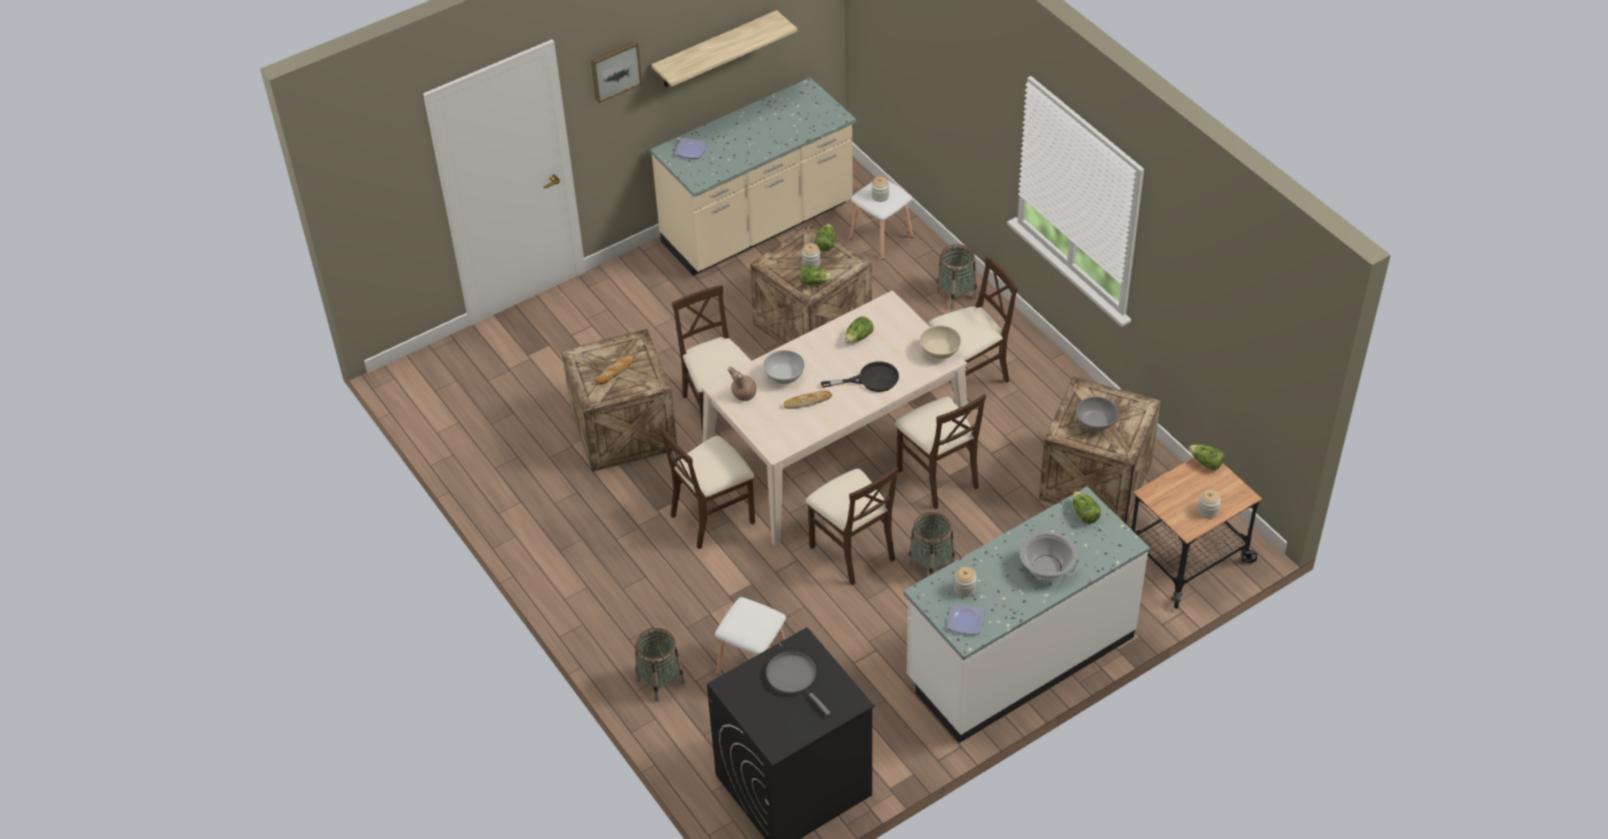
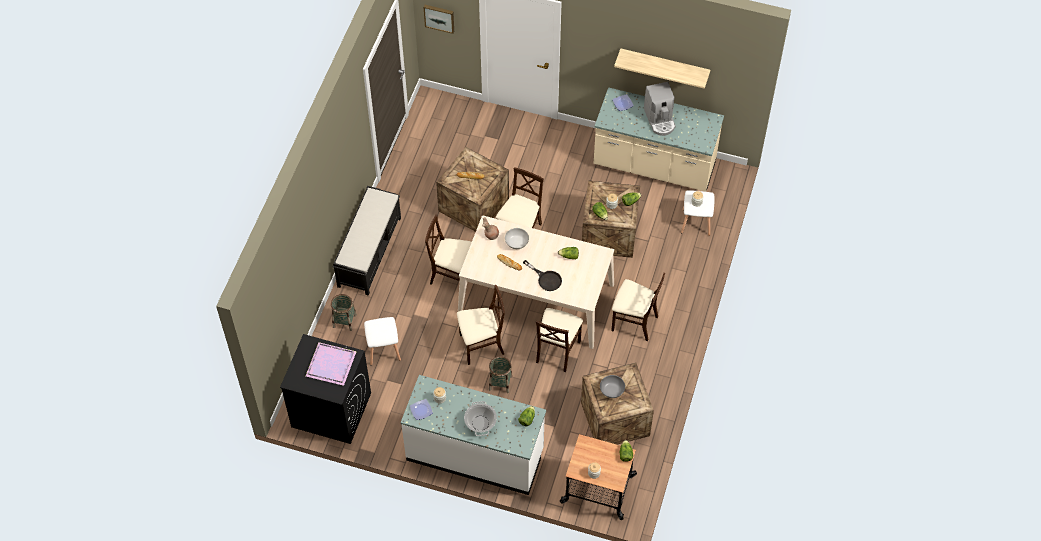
camera: 50 degrees right, 10 degrees up
(575, 584) = (369, 251): none -> black bench
(615, 70) = (596, 37): picture -> picture (439, 17)
(753, 132) = (660, 119): none -> coffee machine
(794, 677) = (332, 364): grey frying pan -> purple tray
(852, 551) = (481, 345): beige chair -> beige chair turned 120 degrees counterclockwise
(939, 352) = (589, 295): beige bowl -> none
(956, 295) = (686, 280): basket -> none

